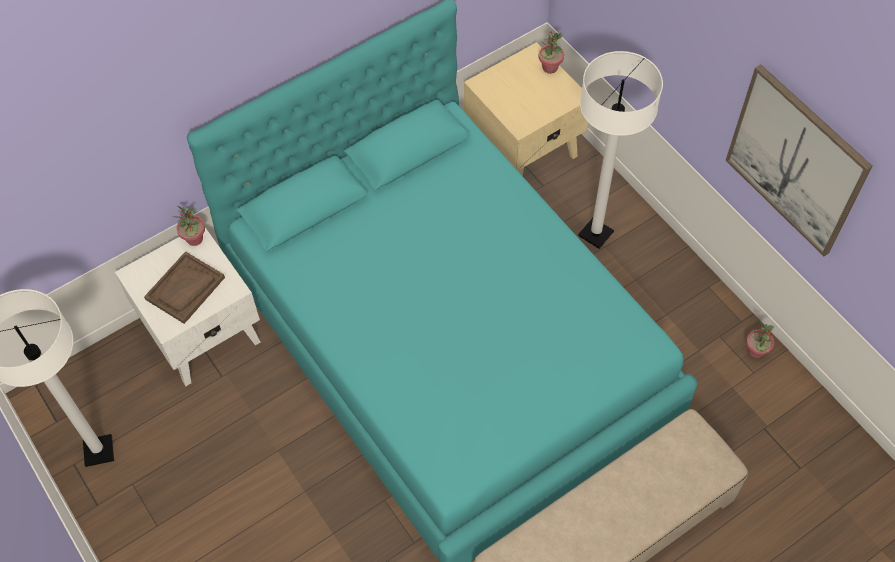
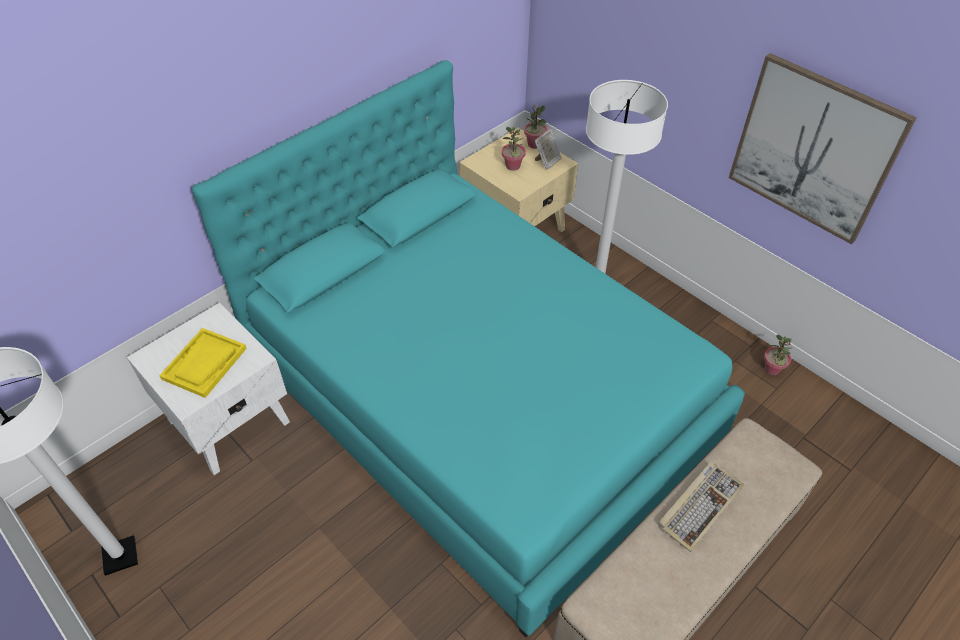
camera: 10 degrees left, 10 degrees down
(185, 289) = (204, 364): brown tray -> yellow tray
(194, 239) = (211, 317): potted plant -> potted plant (513, 166)
(558, 92) = (547, 162): none -> picture frame
(620, 488) = (700, 506): none -> keyboard

